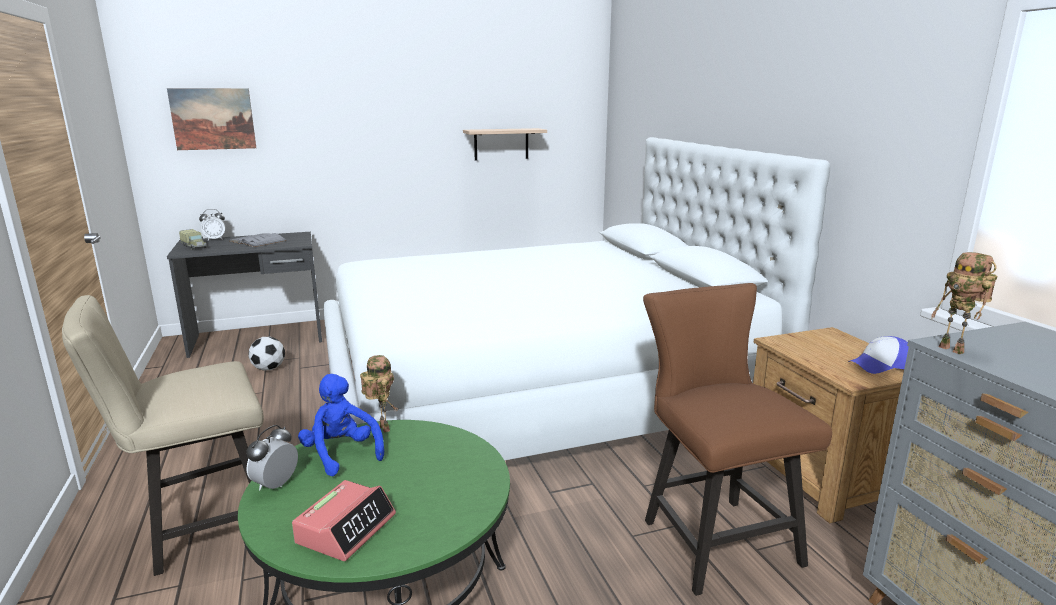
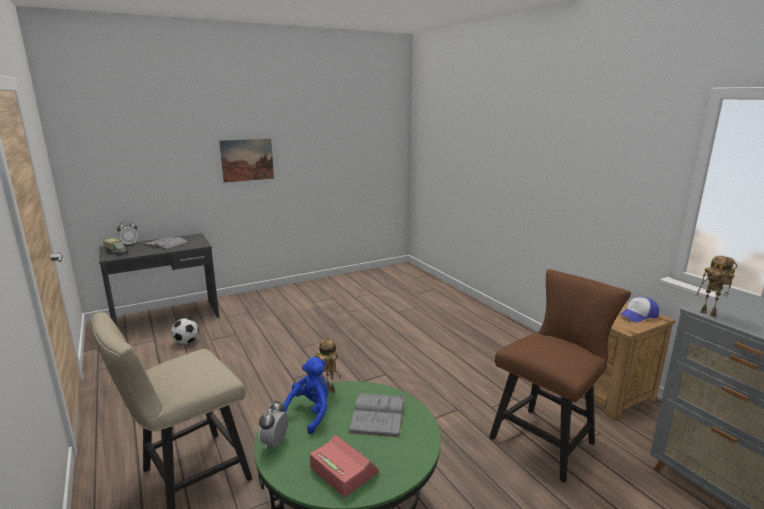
camera: 10 degrees left, 0 degrees up
(213, 119) = (125, 151): picture -> picture (247, 160)
(341, 454) = (310, 413): blue plush toy -> blue plush toy turned 75 degrees clockwise
(346, 529) = (343, 470): alarm clock -> alarm clock turned 60 degrees counterclockwise
(432, 464) = (378, 414): none -> grey book
(501, 144) = (339, 162): shelf -> none
(541, 392) = (397, 344): white bed -> none
(712, 536) = (547, 438): brown chair -> brown chair turned 75 degrees clockwise

